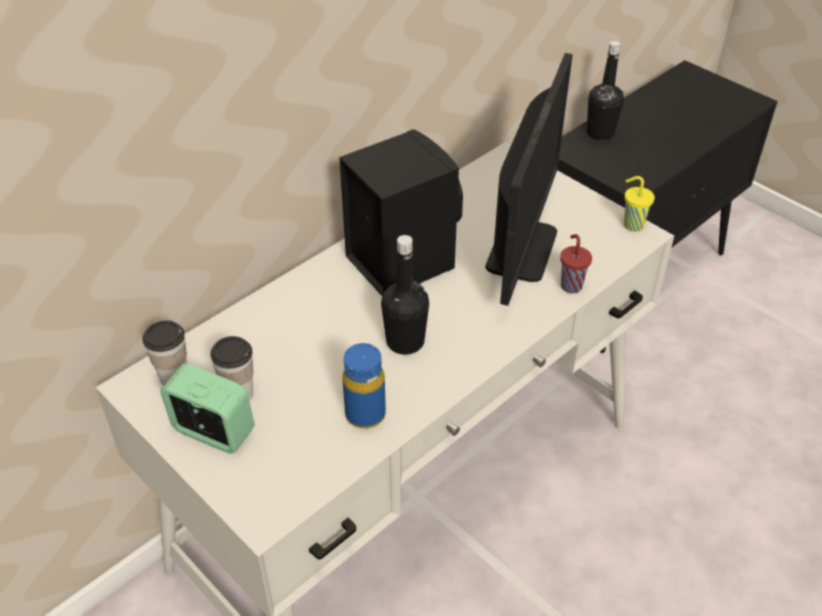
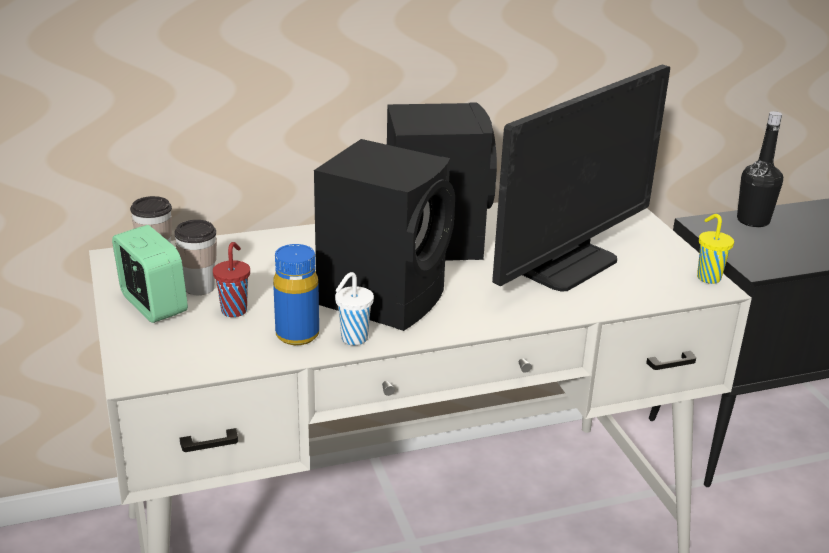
camera: 25 degrees right, 15 degrees down
(405, 342) = (385, 297): black bottle -> black speaker
(414, 401) = (352, 339): none -> white cup
(570, 285) = (595, 303): red cup -> red cup (235, 310)

